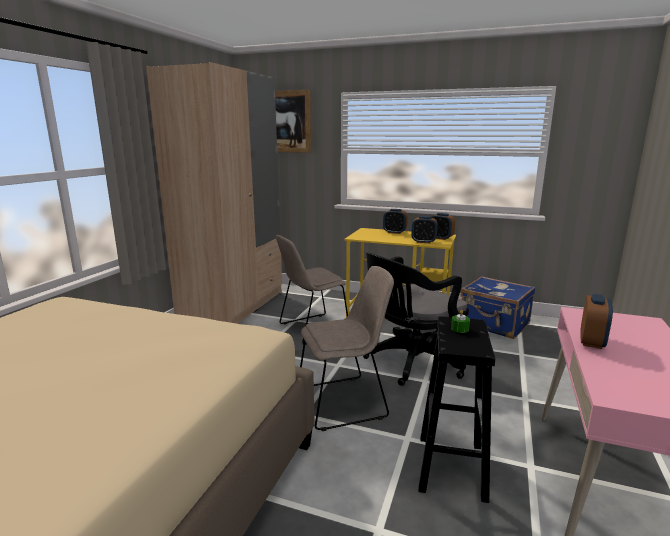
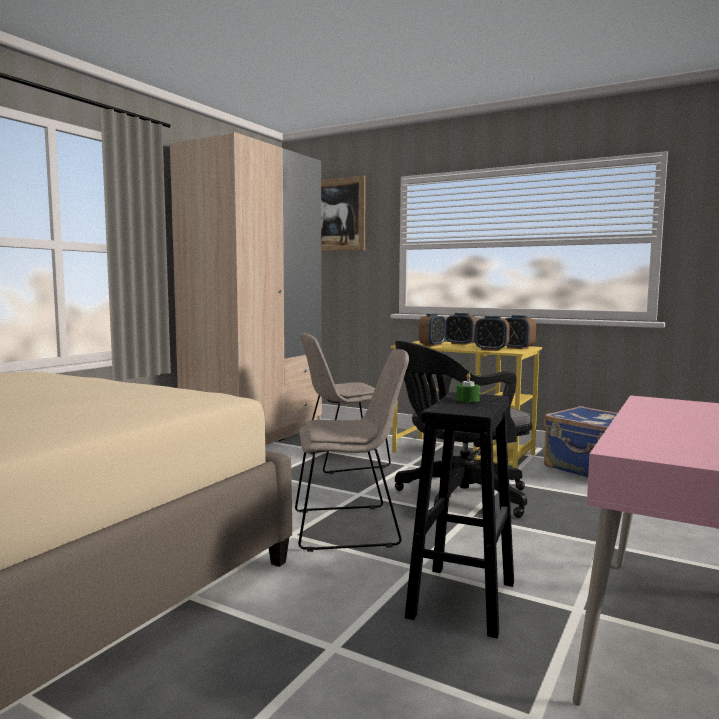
camera: 10 degrees right, 10 degrees down
(591, 342) = (642, 417): alarm clock -> alarm clock (432, 345)

